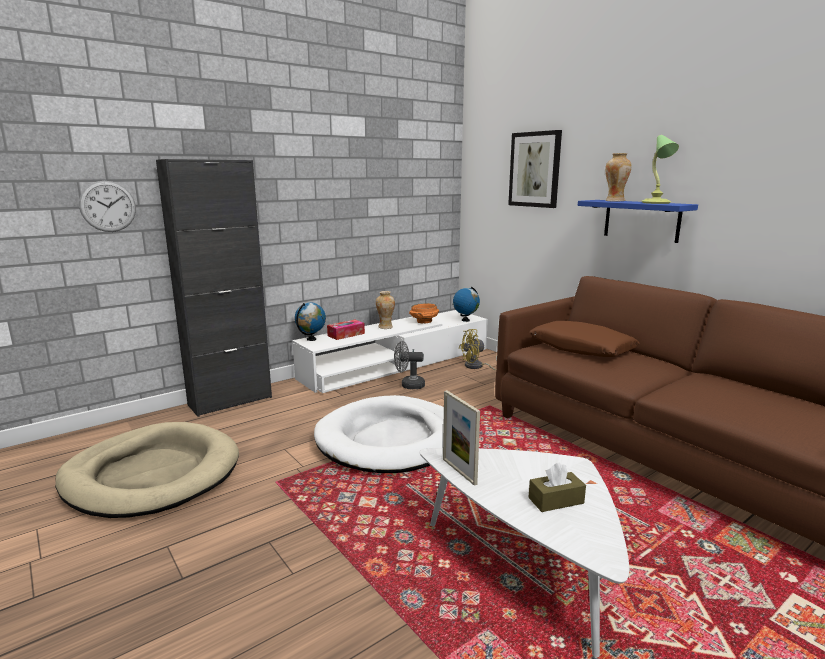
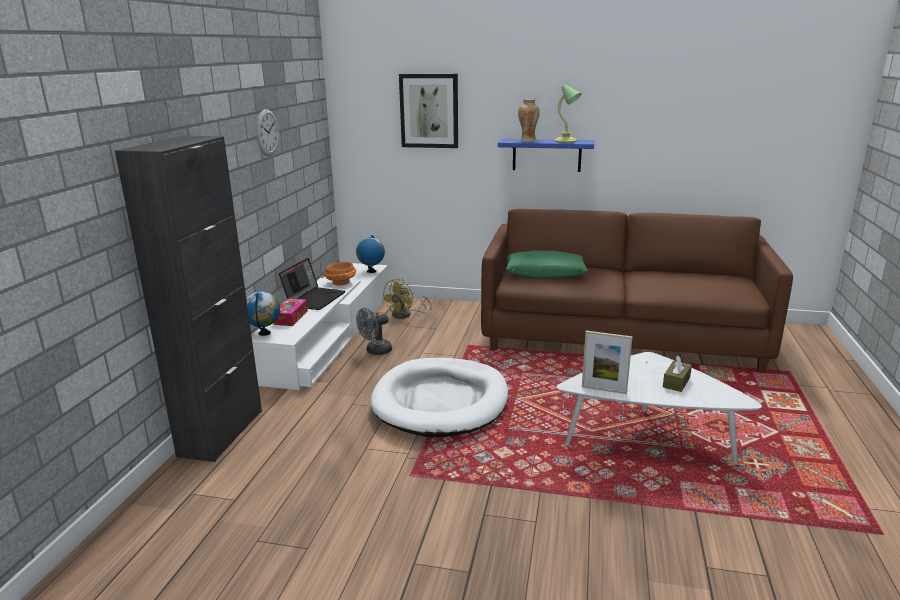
camera: 40 degrees left, 5 degrees up
(108, 206) = (74, 225): wall clock -> wall clock (267, 132)
(152, 474) = (281, 529): beige dog bed -> none
(385, 327) = (314, 298): vase -> laptop
(581, 349) = (545, 273): brown pillow -> green pillow

